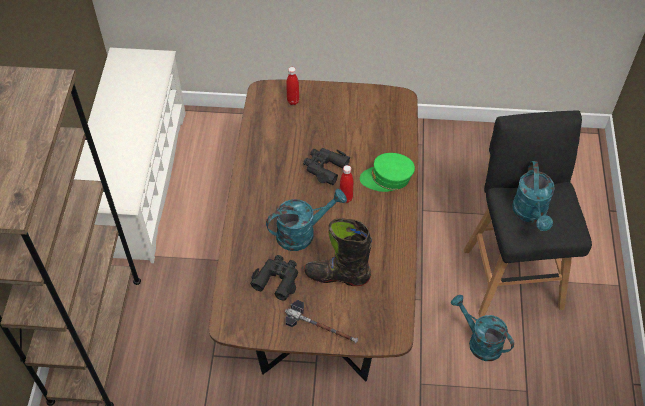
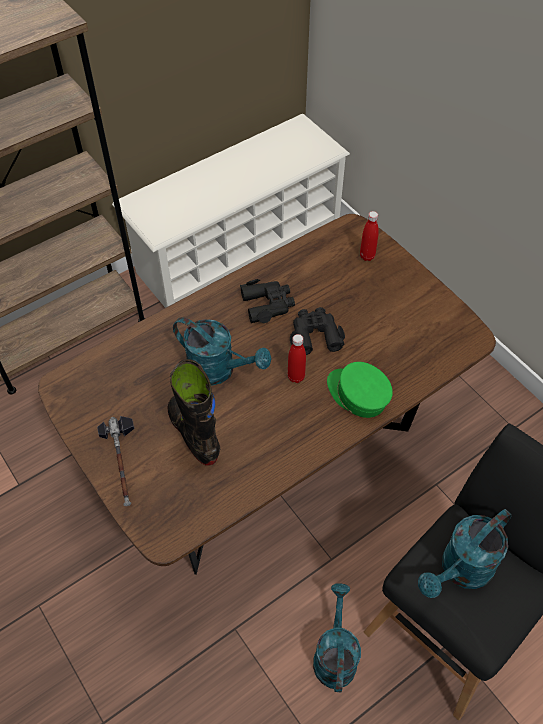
camera: 50 degrees right, 0 degrees up
(277, 279) = (146, 387): black binoculars -> black binoculars (268, 304)

